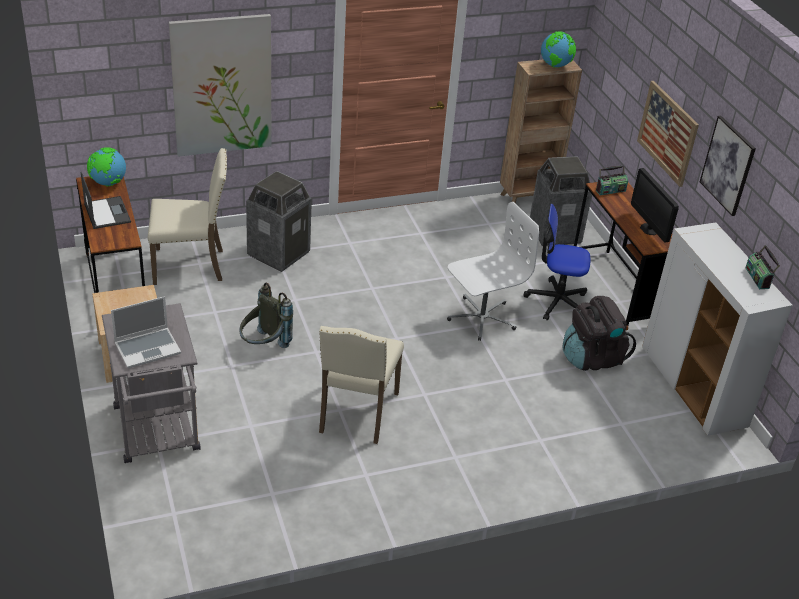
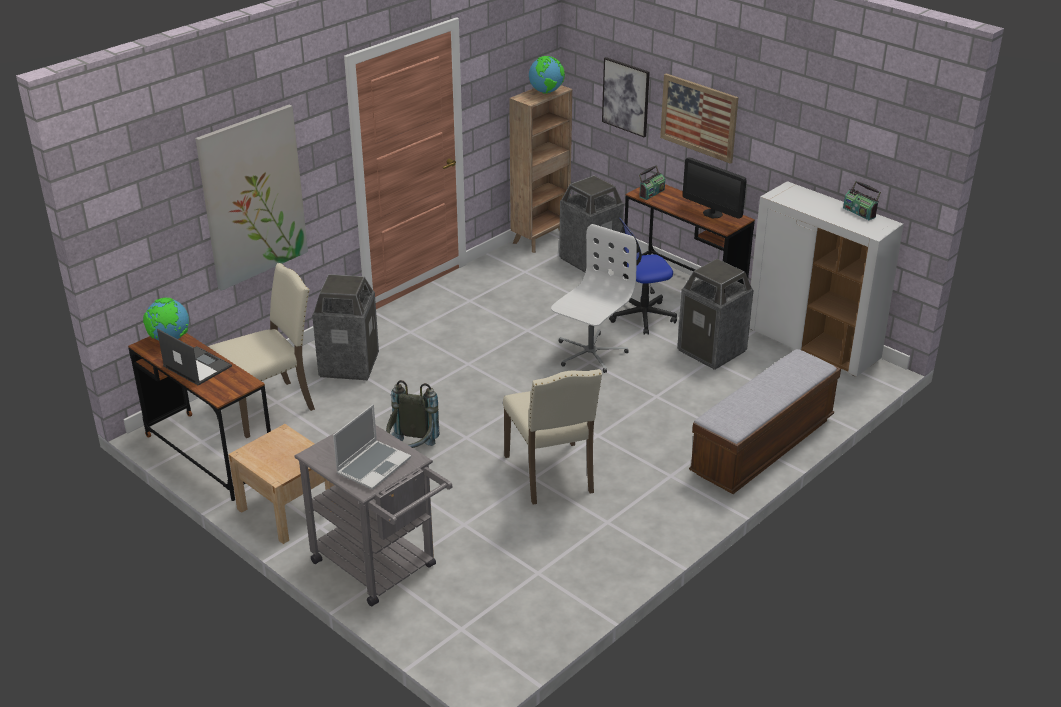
camera: 25 degrees left, 5 degrees down
(560, 465) = (762, 446): none -> bench
(592, 358) = (712, 351): black backpack -> trash can
(728, 165) = (786, 123): picture -> picture (626, 96)

